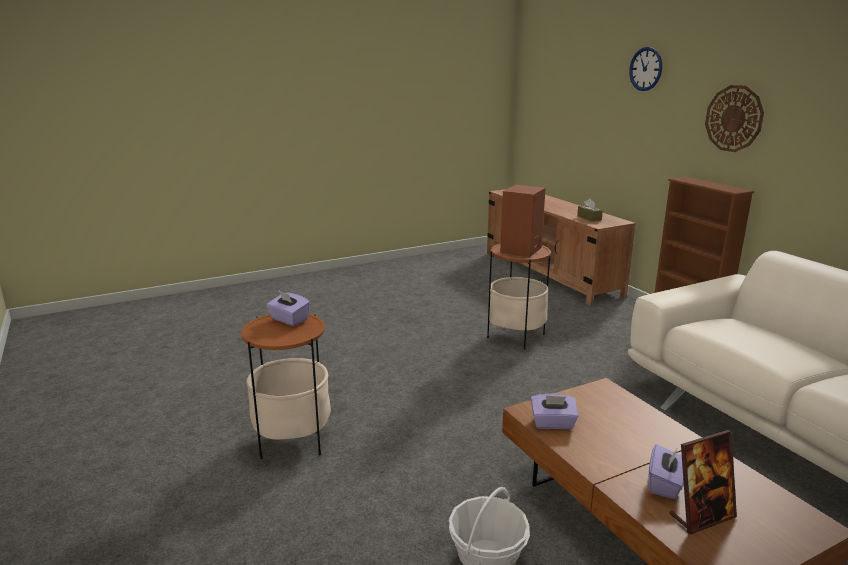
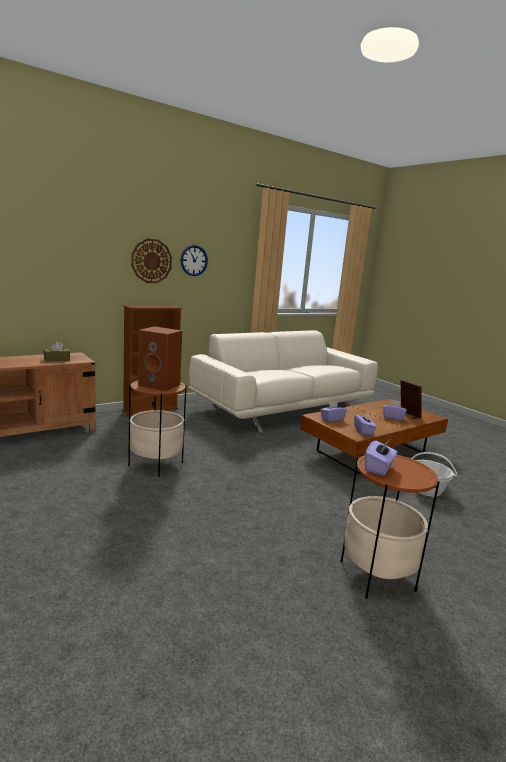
camera: 100 degrees left, 5 degrees down
(599, 402) = (332, 419): none -> purple tissue box
(645, 69) = (63, 221): wall clock -> wall clock (194, 260)

